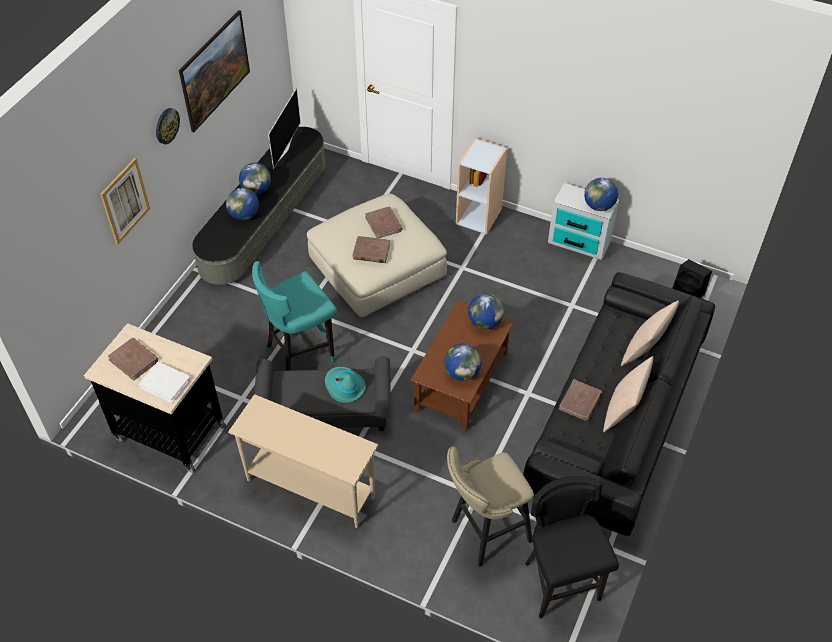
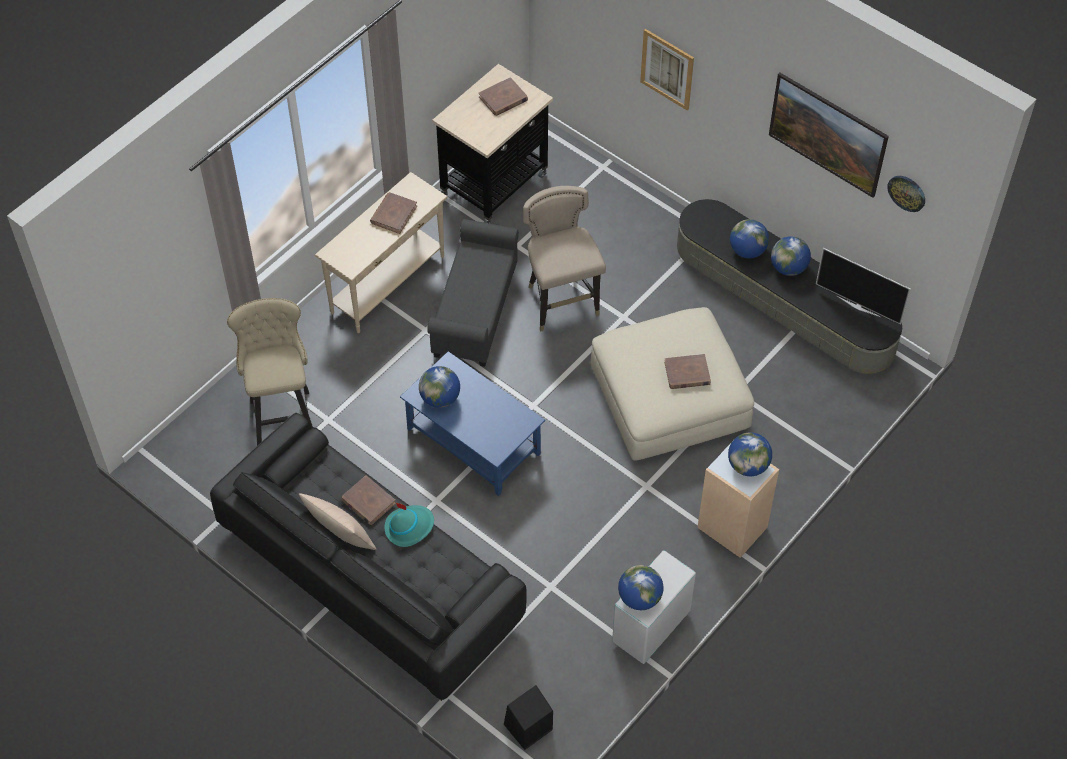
camera: 105 degrees right, 5 degrees up
(165, 383) = (466, 119): white book -> none
(166, 125) = (742, 88): wall clock -> wall clock (907, 192)
(300, 353) = (561, 303): turquoise stool -> beige stool
(344, 386) = (471, 305): turquoise hat -> turquoise hat (409, 527)
(371, 251) = (644, 352): brown book -> brown book (393, 214)
(461, 382) = (472, 441): brown coffee table -> blue coffee table
(485, 322) = (503, 437): globe -> globe (748, 465)
(560, 584) = (204, 462): black stool -> none
(644, 351) = (413, 590): beige pillow -> none

